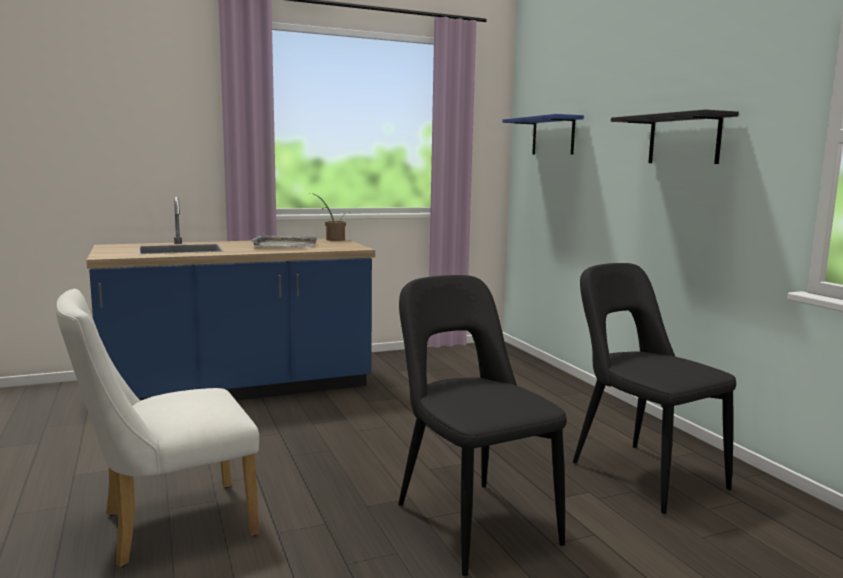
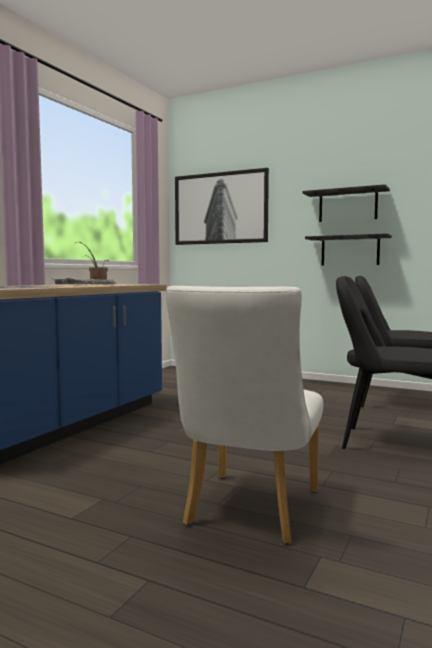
camera: 40 degrees left, 5 degrees down
(553, 136) = (220, 208): blue shelf -> picture
(681, 213) = (350, 251): none -> black shelf

